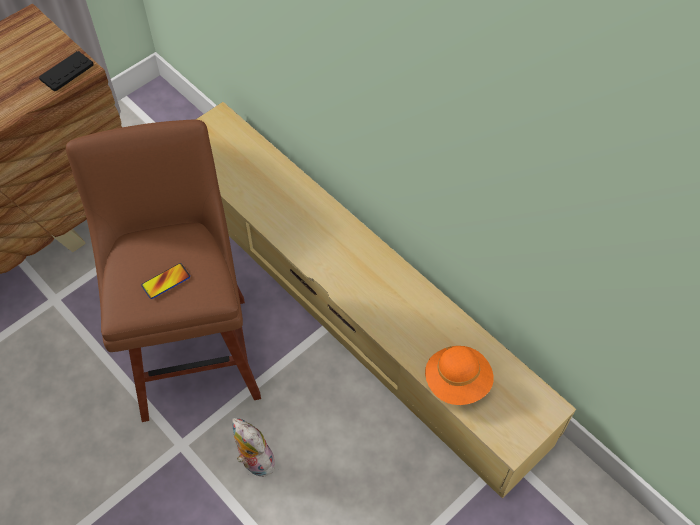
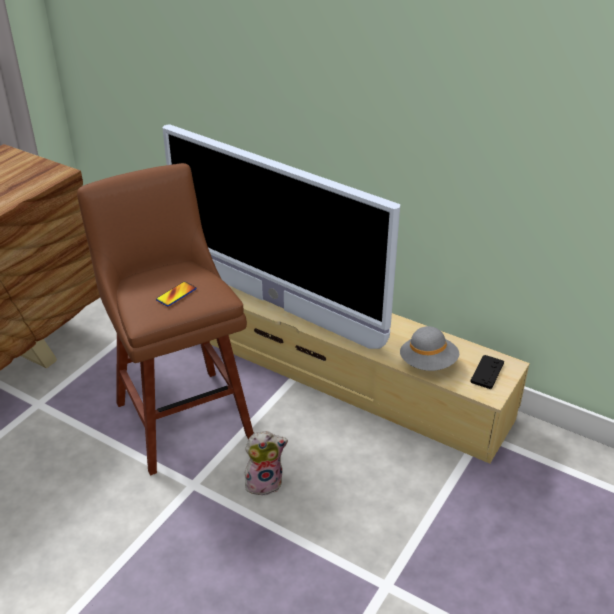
camera: 15 degrees left, 20 degrees down
(67, 72) = (49, 175): black game controller -> black game controller (487, 372)
(254, 461) = (264, 482): plush toy -> plush toy turned 135 degrees clockwise
(316, 250) = (276, 304): none -> television
(457, 382) = (428, 363): orange hat -> grey hat

